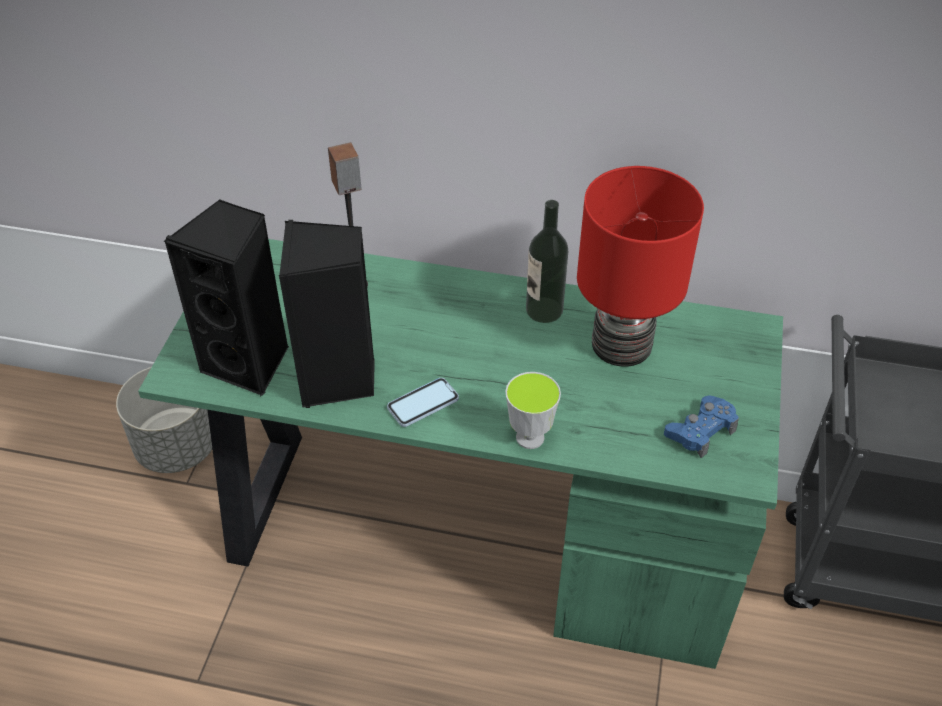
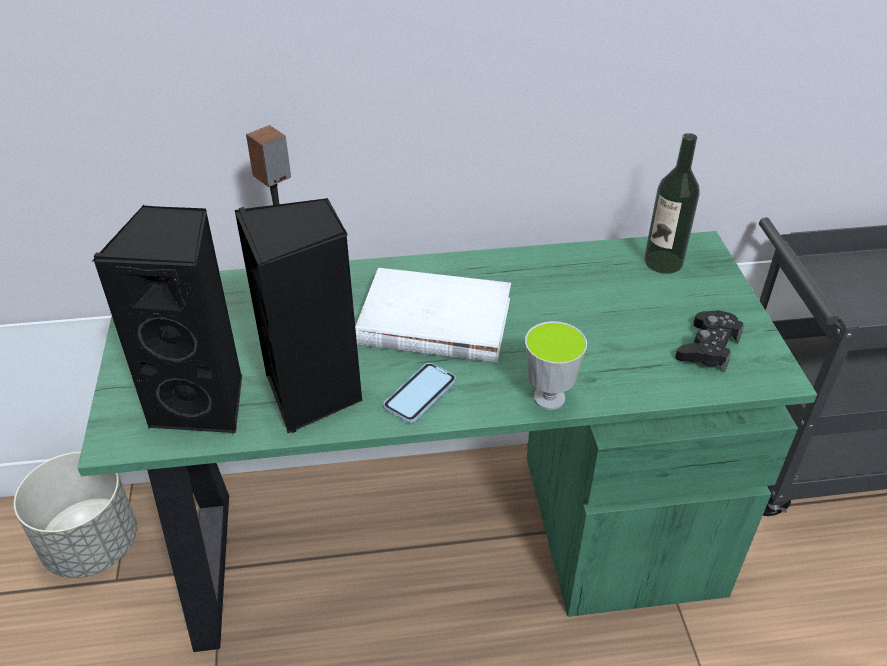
camera: 20 degrees left, 5 degrees down
(466, 341) = (433, 322): none -> white book
(544, 310) = (495, 275): bottle -> bottle (663, 262)
(622, 344) = (588, 289): red table lamp -> none
(700, 431) = (708, 347): blue game controller -> black game controller

